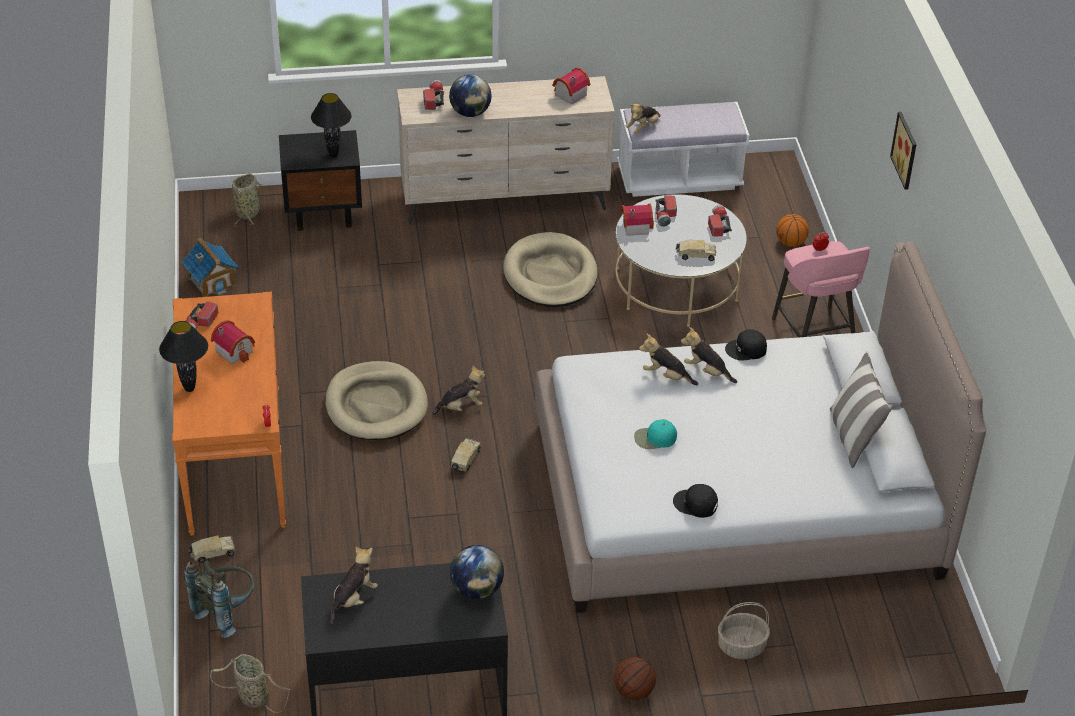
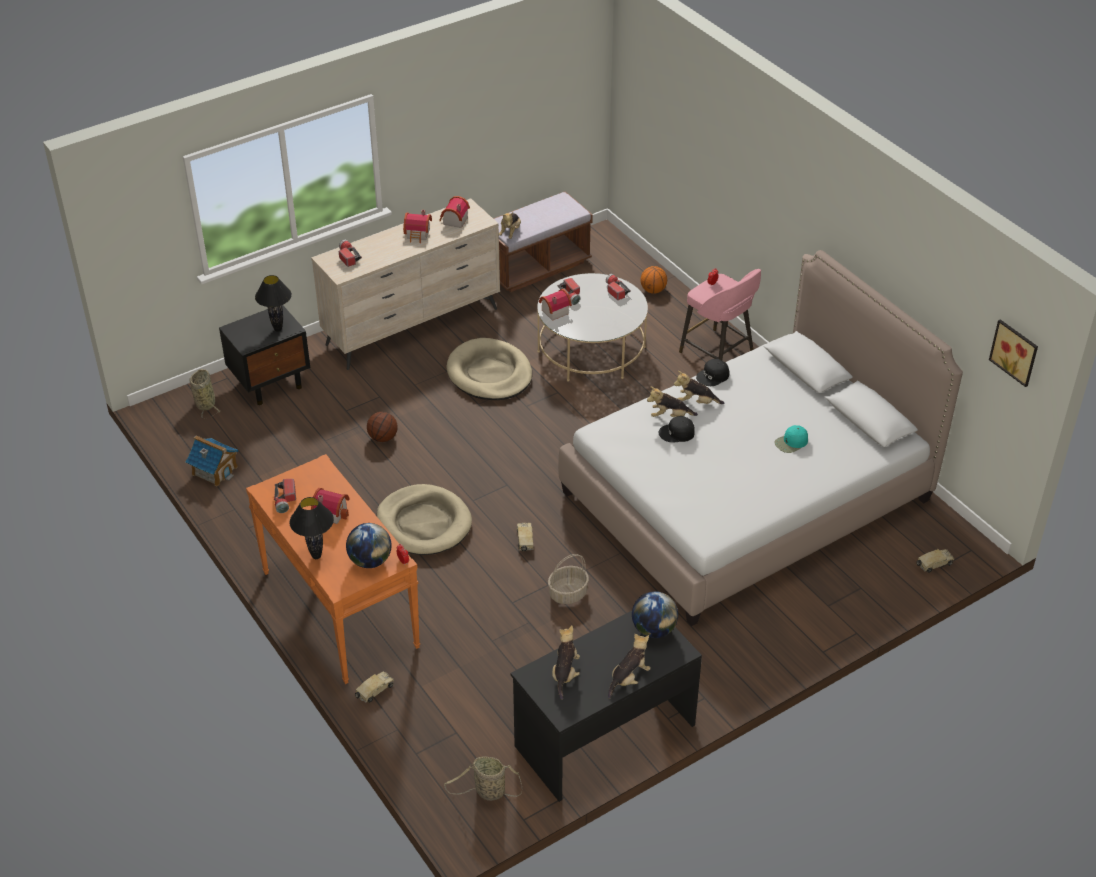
camera: 25 degrees left, 0 degrees up
(226, 611) = (419, 733): grey backpack -> none
(461, 407) = (492, 501): plush toy -> plush toy (629, 678)
(470, 113) = (385, 258): globe -> globe (370, 561)
(522, 98) = (418, 234): none -> toy house
(633, 691) = (773, 668): basketball -> basketball (383, 438)
(654, 438) = (695, 466): turquoise cap -> turquoise cap (791, 443)
(679, 178) = (536, 267): white bench -> brown bench
(695, 255) = (615, 319): toy truck -> toy truck (933, 564)
(695, 504) = (760, 505): black cap -> black cap (677, 433)
(742, 646) = (825, 603): basket -> basket (568, 593)
(854, 437) = (834, 414): pillow -> none
(907, 150) = (785, 181): picture -> picture (1015, 351)

